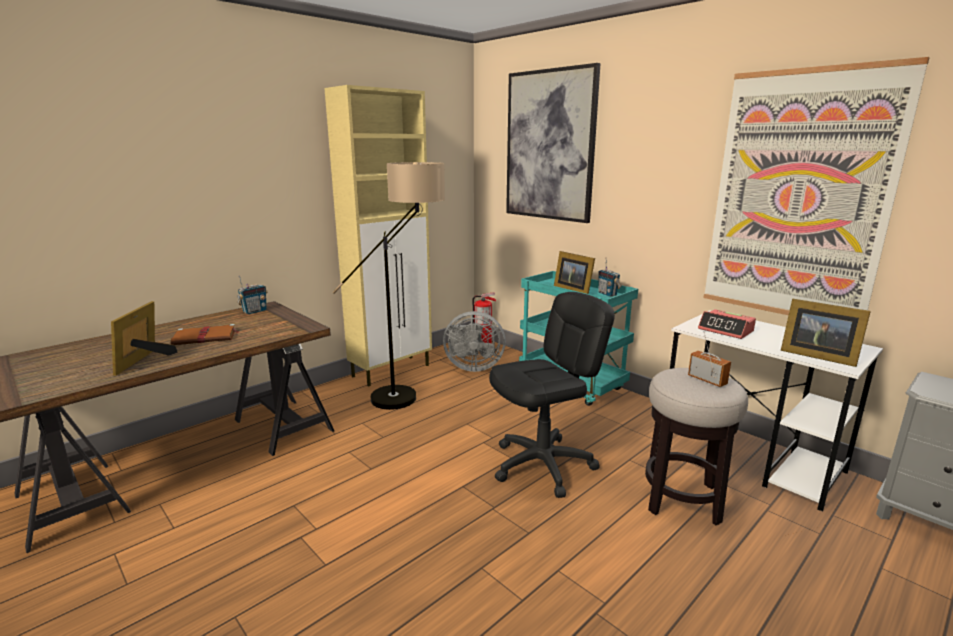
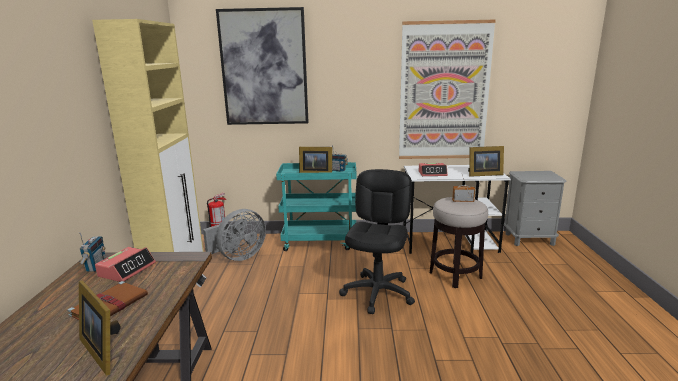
camera: 45 degrees left, 0 degrees up
(262, 320) = (127, 270): none -> alarm clock
(410, 394) = (224, 294): floor lamp -> none

